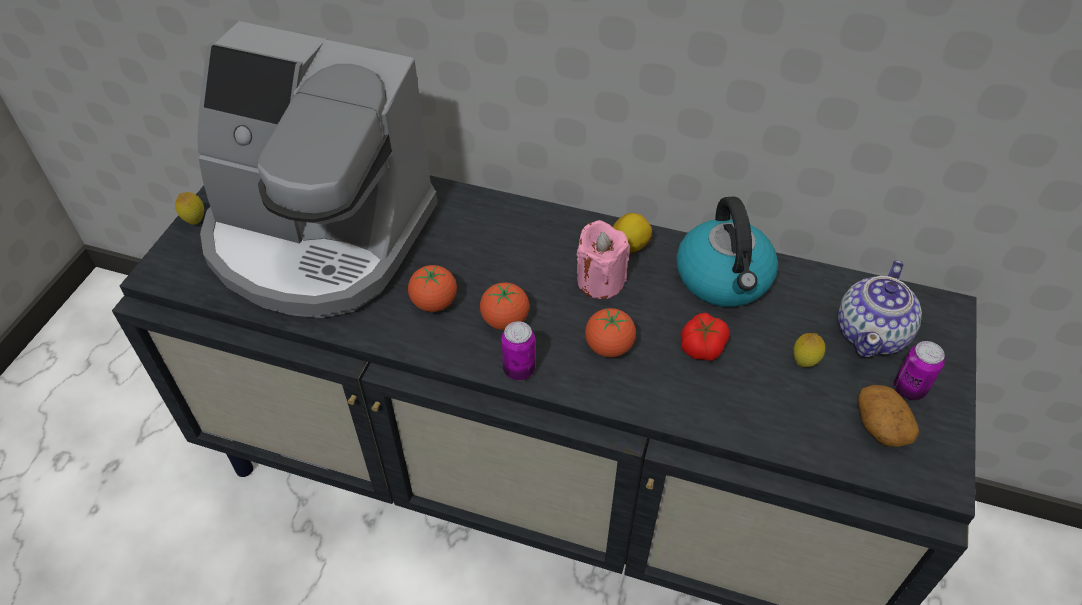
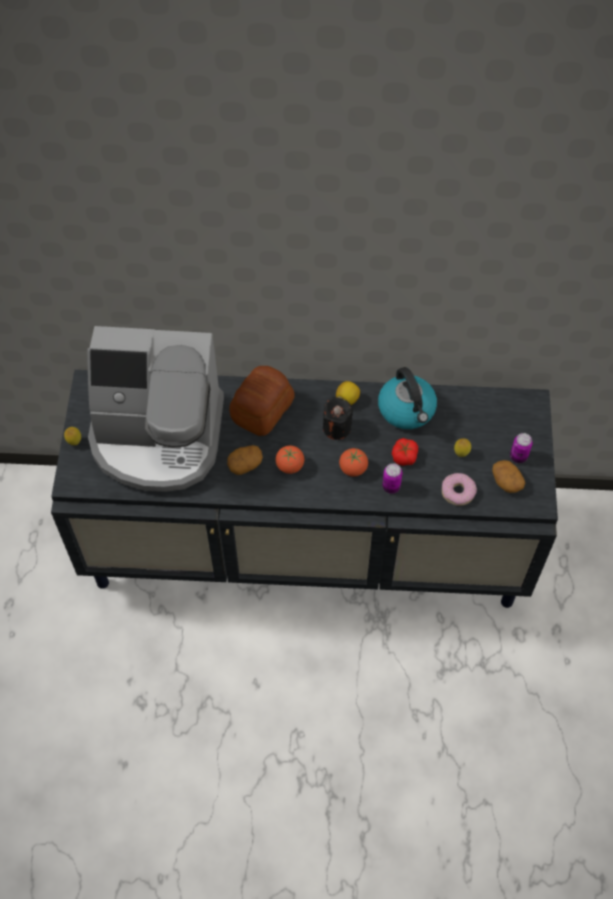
camera: 15 degrees left, 10 degrees up
(434, 303) = (245, 464): tomato -> potato
(489, 234) = (261, 410): none -> bread
(519, 369) = (307, 494): can -> can (391, 486)
(600, 281) = (336, 427): pink candle -> black candle
(786, 424) = (458, 492): none -> donut
(872, 333) = (495, 426): teapot -> none

